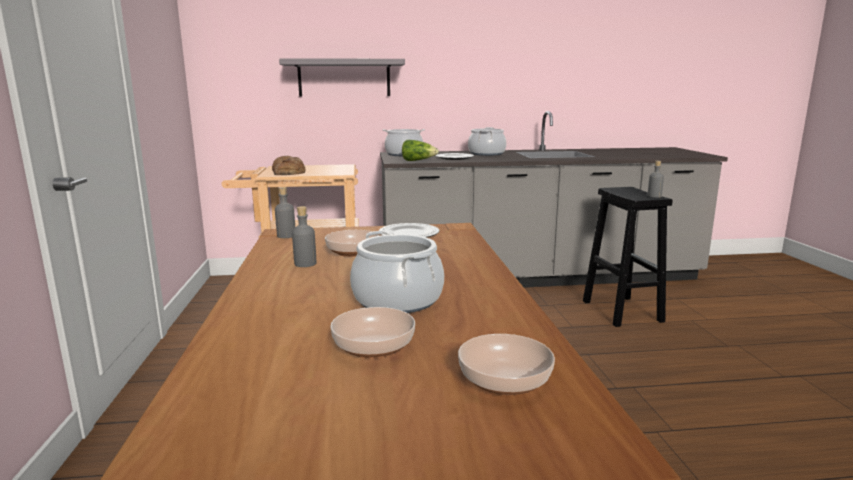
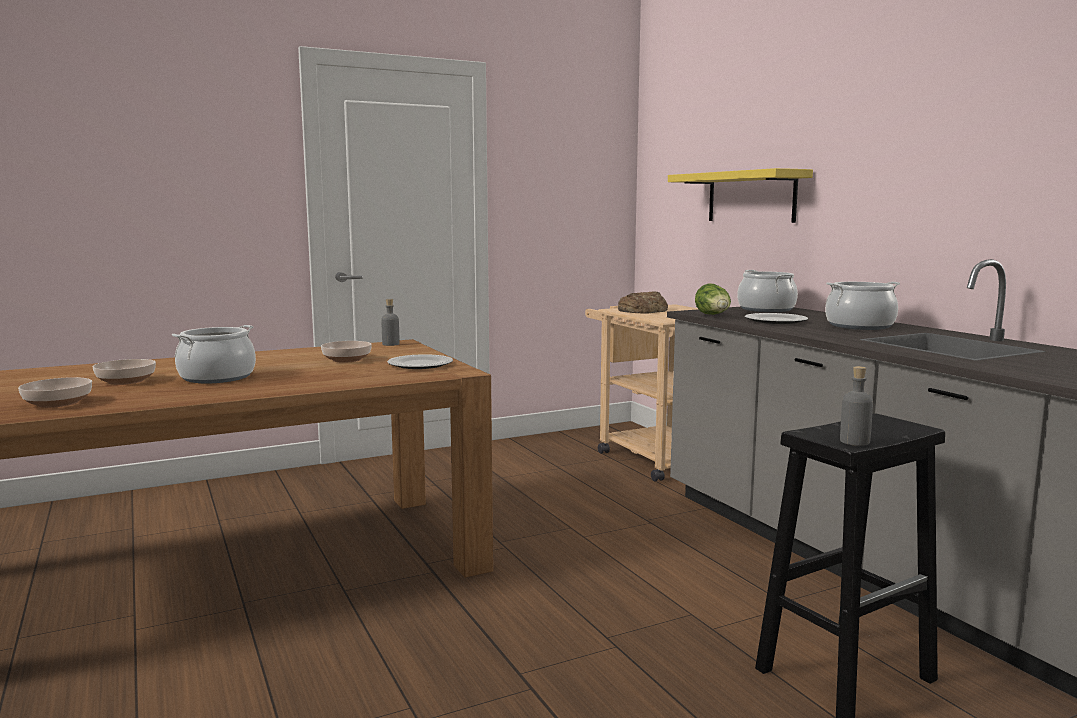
camera: 70 degrees right, 5 degrees down
(305, 264) = (308, 355): grey bottle -> none
(344, 78) = (751, 197): grey shelf -> yellow shelf

